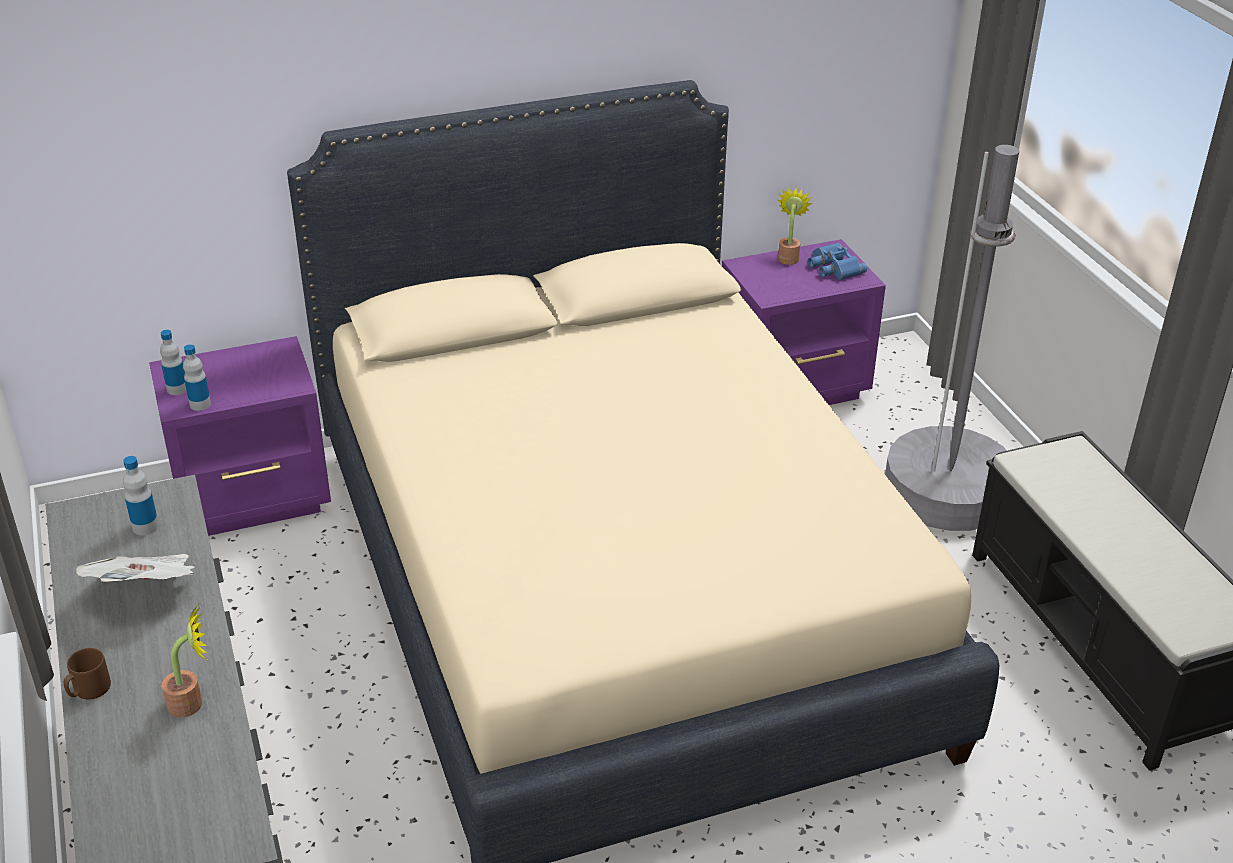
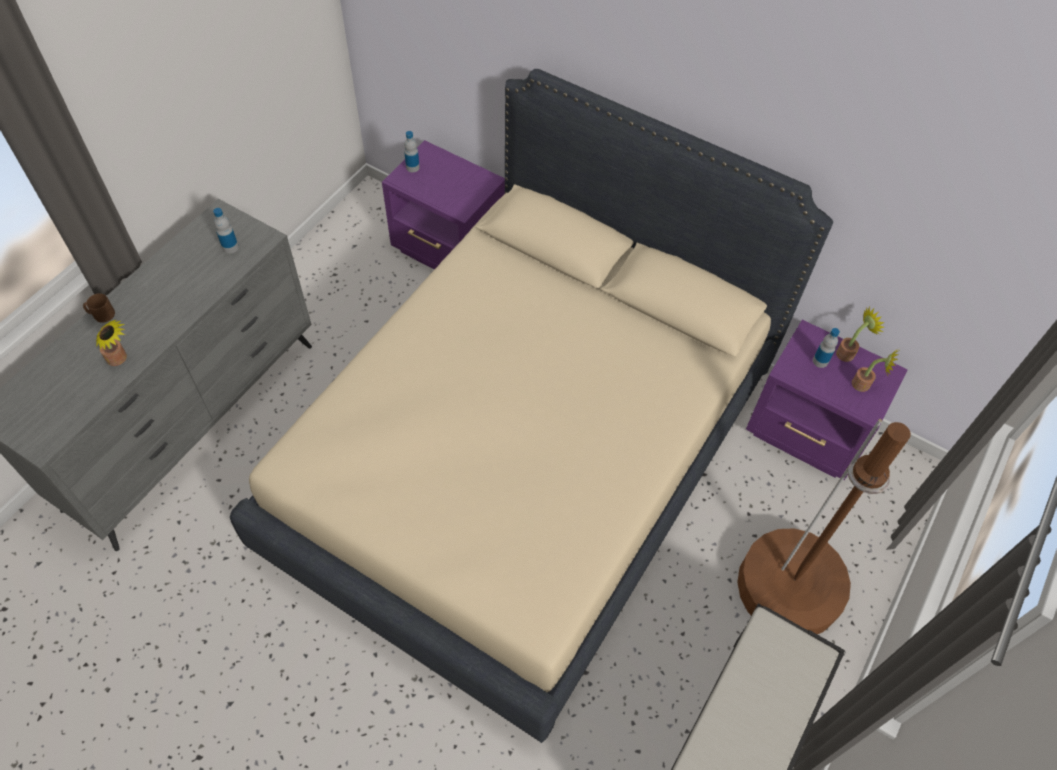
camera: 50 degrees right, 20 degrees up
(147, 590) = (185, 283): newspaper -> none
(200, 404) = (409, 185): bottle -> bottle (820, 361)
(833, 267) = (864, 385): blue binoculars -> potted plant
(947, 491) = (789, 588): grey floor lamp -> brown floor lamp

